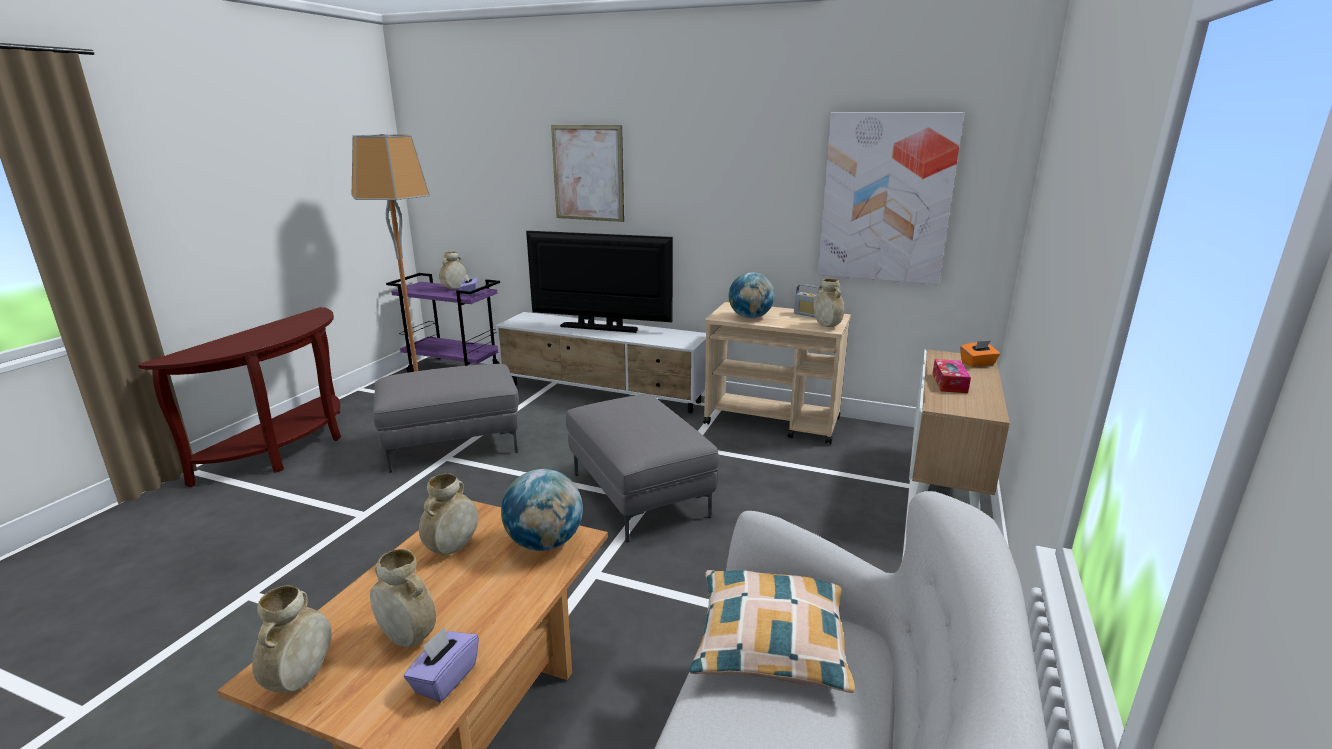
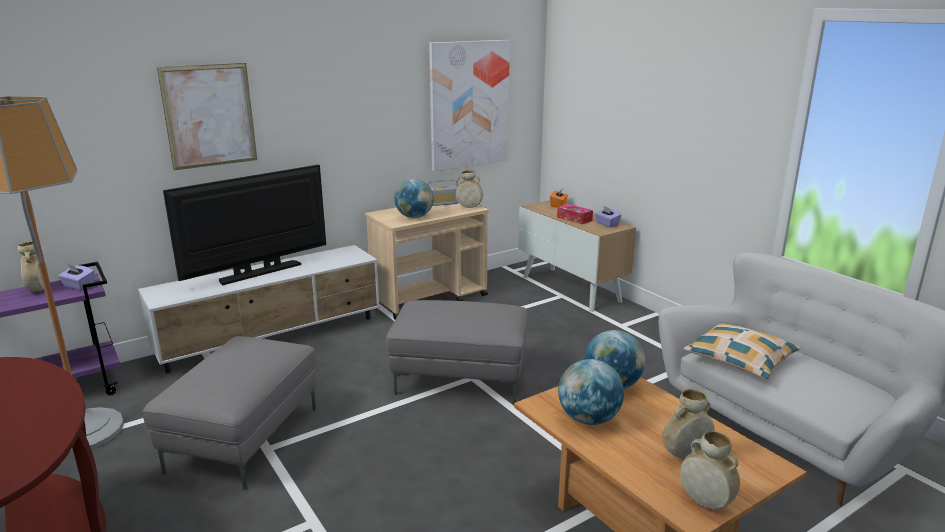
camera: 55 degrees left, 0 degrees up
(445, 679) = (734, 448): purple tissue box -> purple tissue box (607, 224)
(452, 548) = (588, 419): beige vase -> globe

